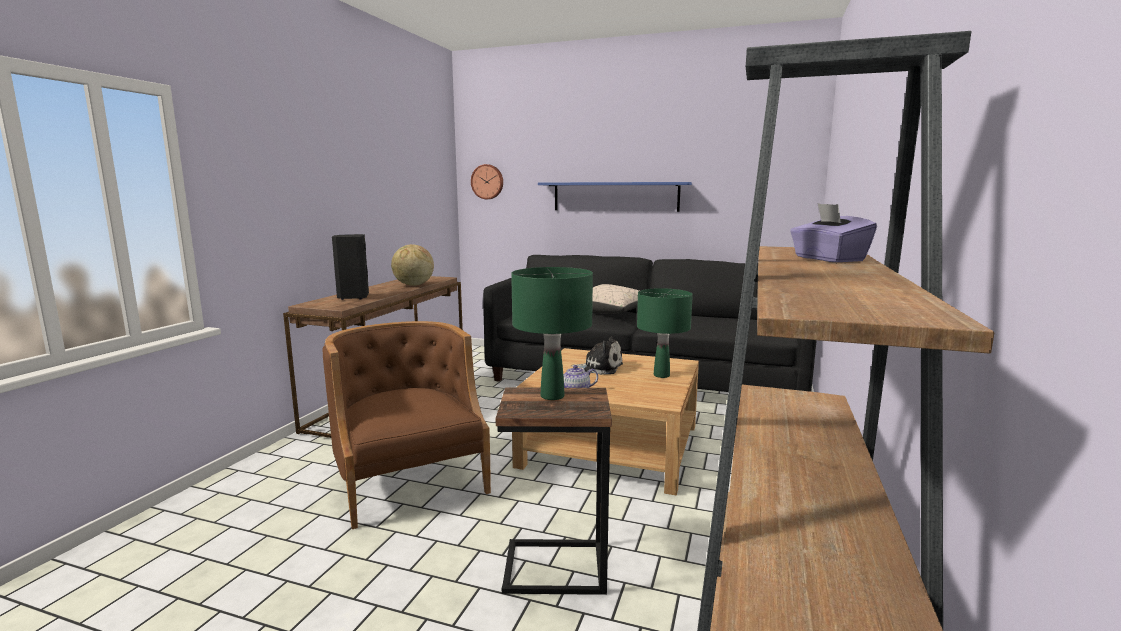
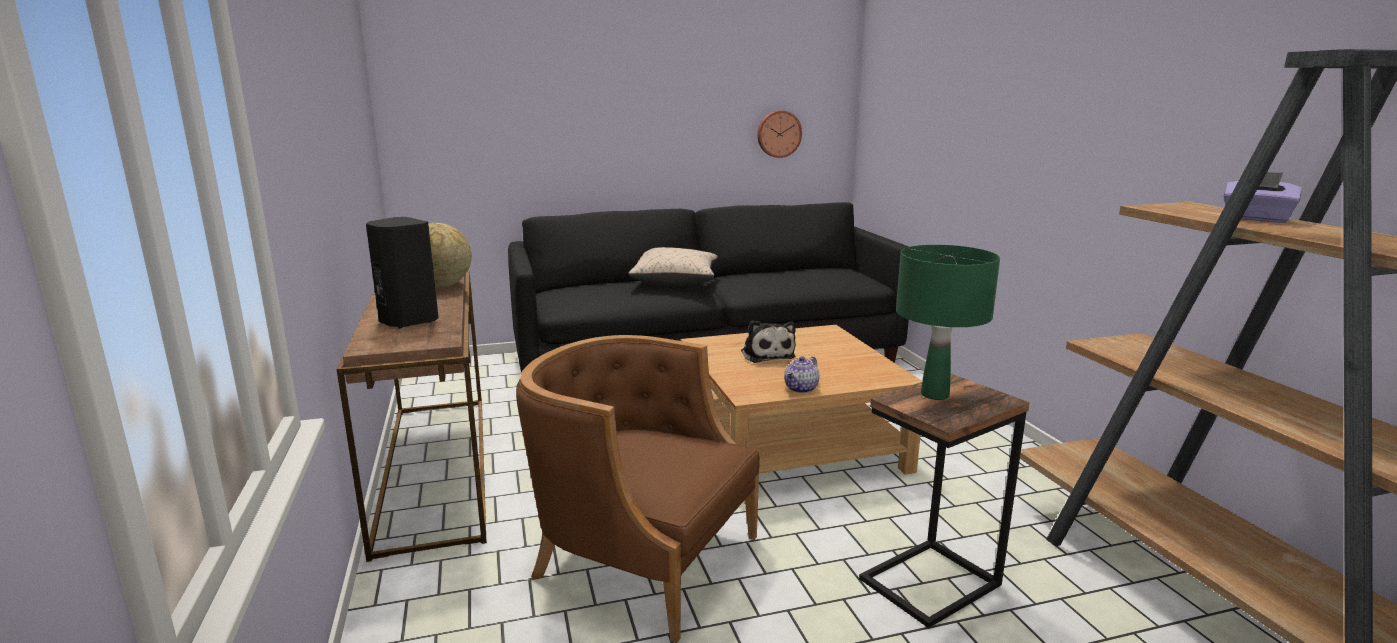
camera: 35 degrees left, 5 degrees up
(487, 182) = (431, 111): wall clock -> wall clock (778, 134)
(600, 368) = (767, 354): plush toy -> plush toy turned 90 degrees clockwise
(615, 196) = (629, 129): blue shelf -> none
(661, 375) = (838, 349): green table lamp -> none

